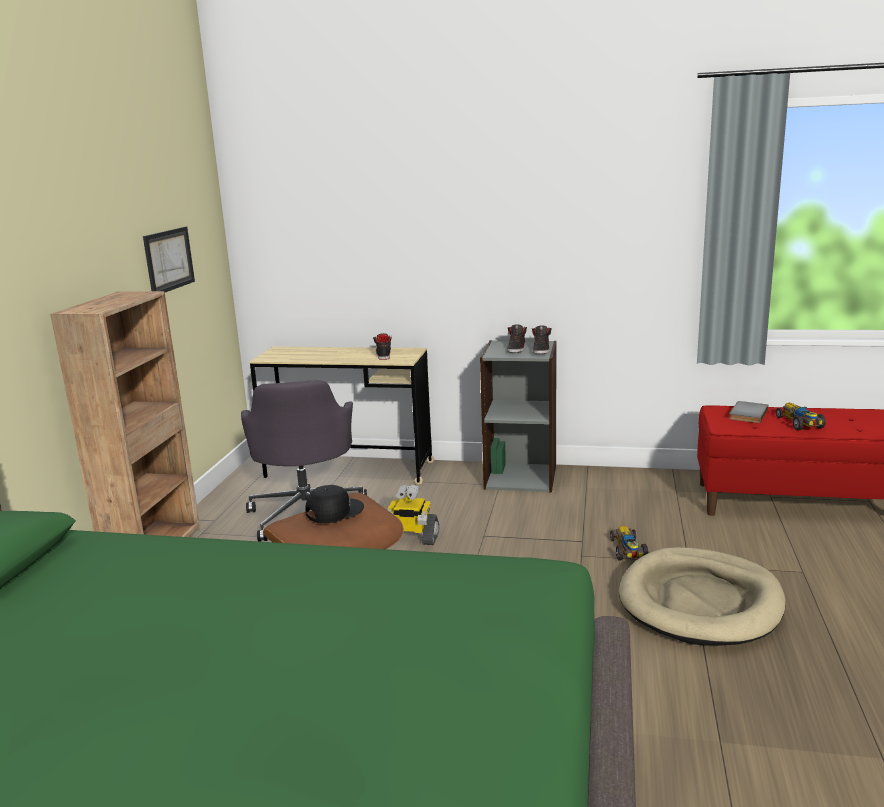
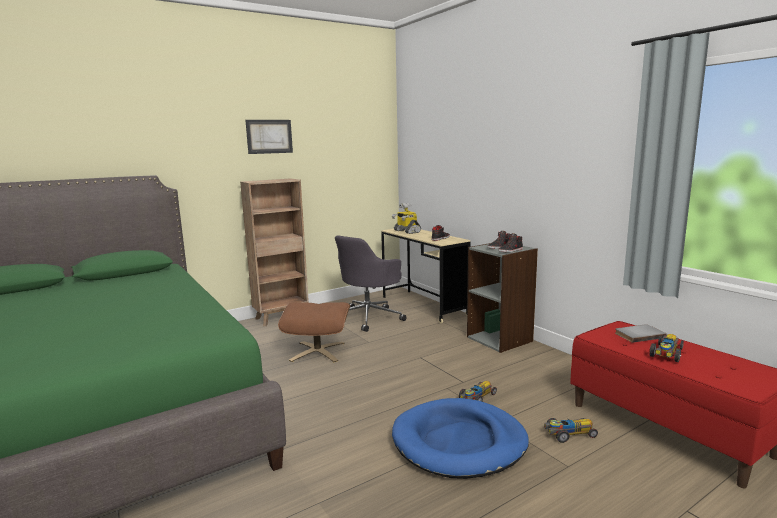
camera: 45 degrees right, 5 degrees down
(168, 260) = (340, 169): picture -> picture (269, 136)
(334, 511) = (318, 305): black cap -> none
(411, 538) = (386, 344): toy robot -> toy robot (406, 231)
(700, 602) = (459, 442): beige dog bed -> blue dog bed
(753, 544) = (568, 434): none -> toy car

